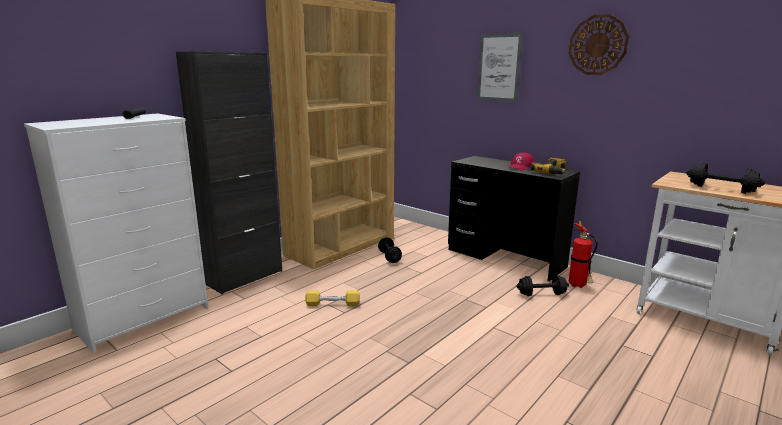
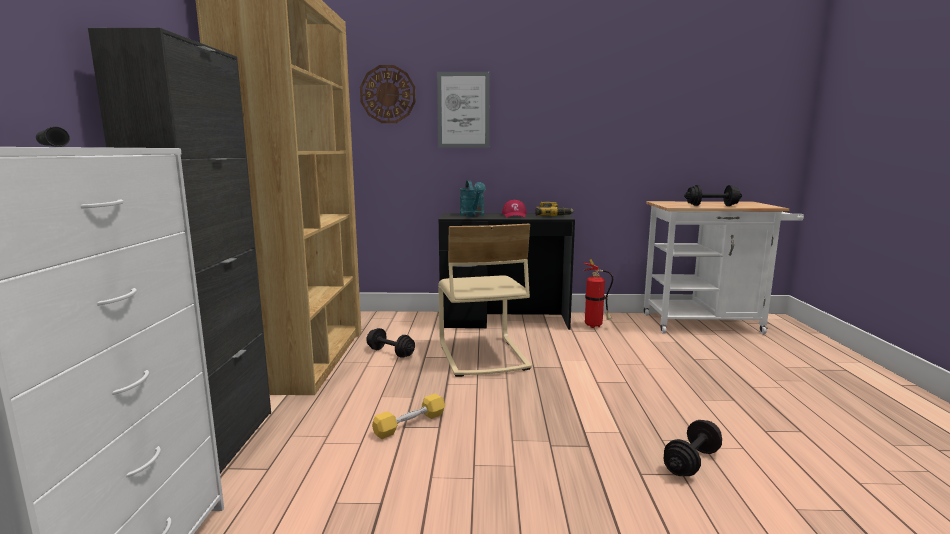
camera: 40 degrees left, 5 degrees down
(443, 278) = (481, 356): none -> beige chair
(486, 162) = (473, 215): none -> turquoise watering can
(541, 294) = (582, 341): black dumbbell -> black dumbbell (691, 462)
(598, 45) = (570, 86): wall clock -> wall clock (388, 94)

